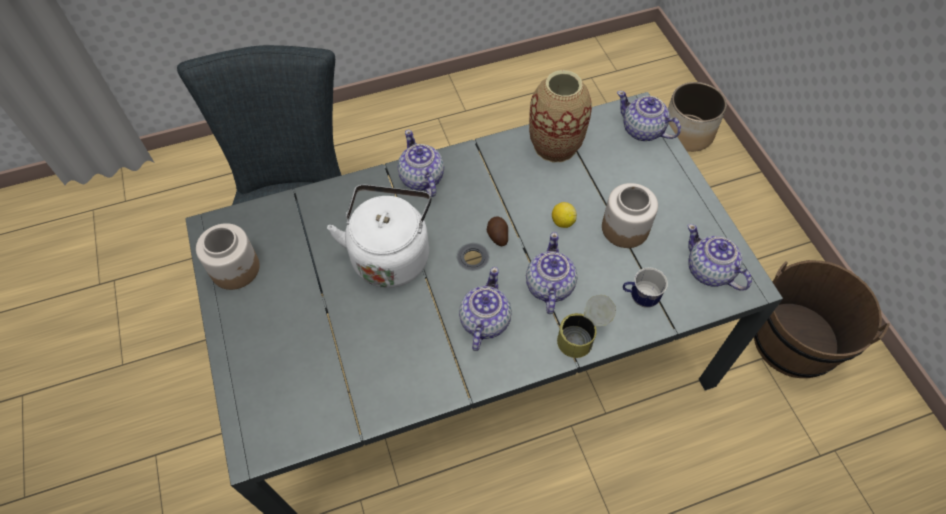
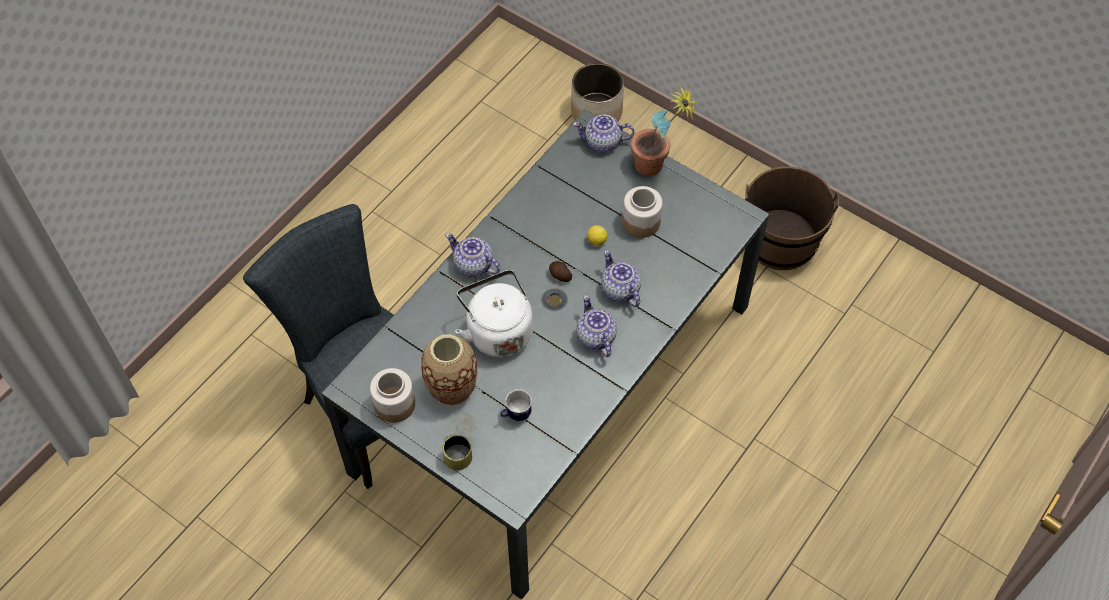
camera: 35 degrees left, 0 degrees up
(555, 145) = (550, 187): vase -> vase (451, 387)
(583, 335) = (664, 309): can -> can (461, 449)
(639, 297) = (682, 264): mug -> mug (515, 415)
(683, 183) = (657, 168): none -> potted plant
(709, 271) = (714, 221): teapot -> none

